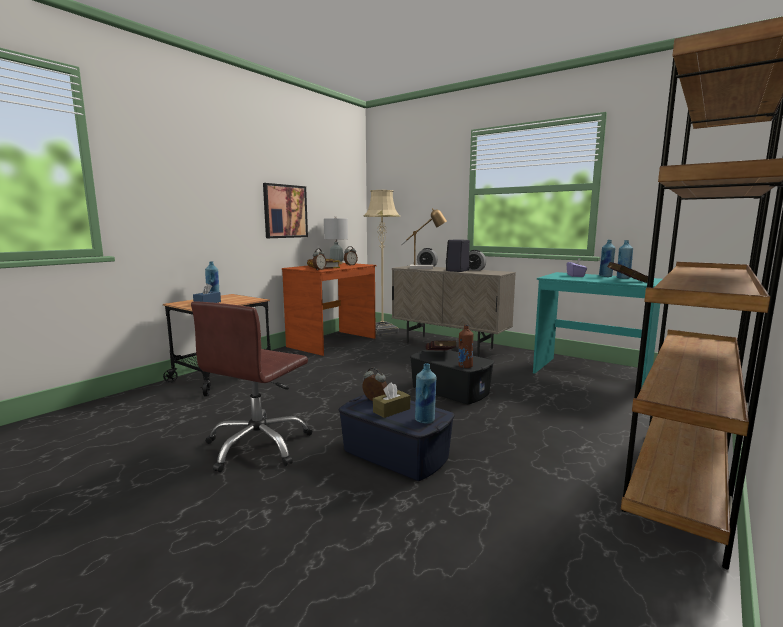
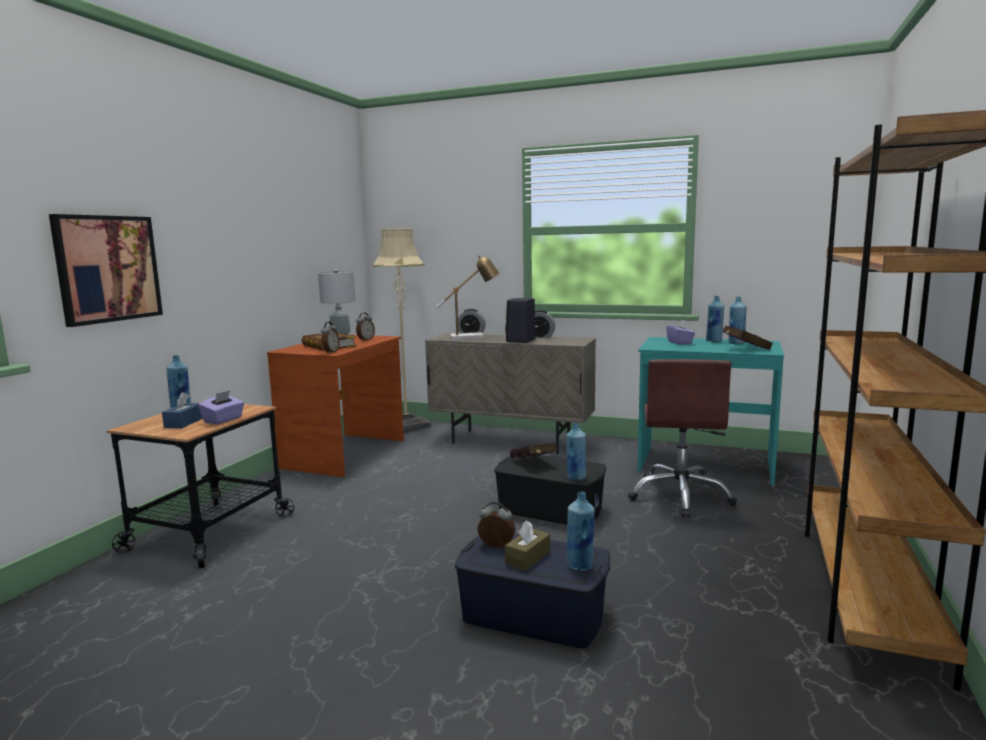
camera: 15 degrees left, 0 degrees up
(231, 303) = (223, 420): none -> purple tissue box
(258, 446) = (336, 636): brown office chair -> brown office chair (680, 496)
(285, 211) = (266, 266): picture -> picture (107, 268)
(465, 366) = (576, 477): brown bottle -> blue bottle

